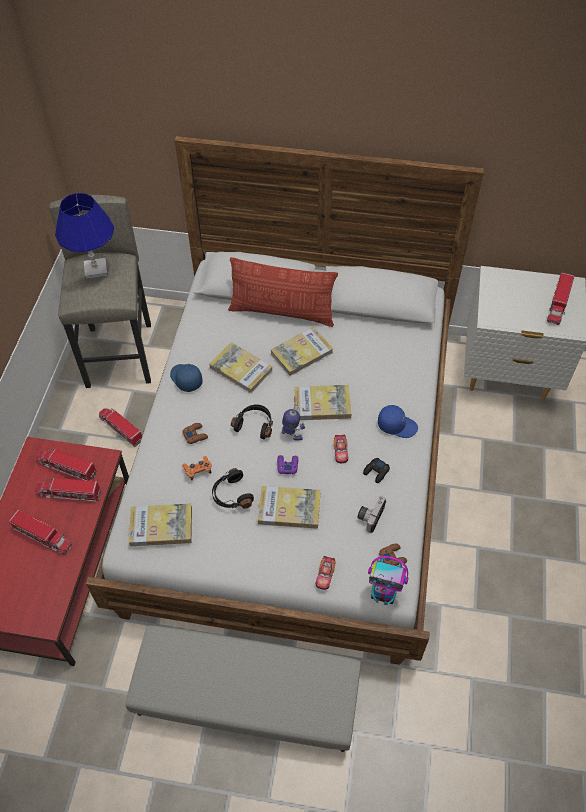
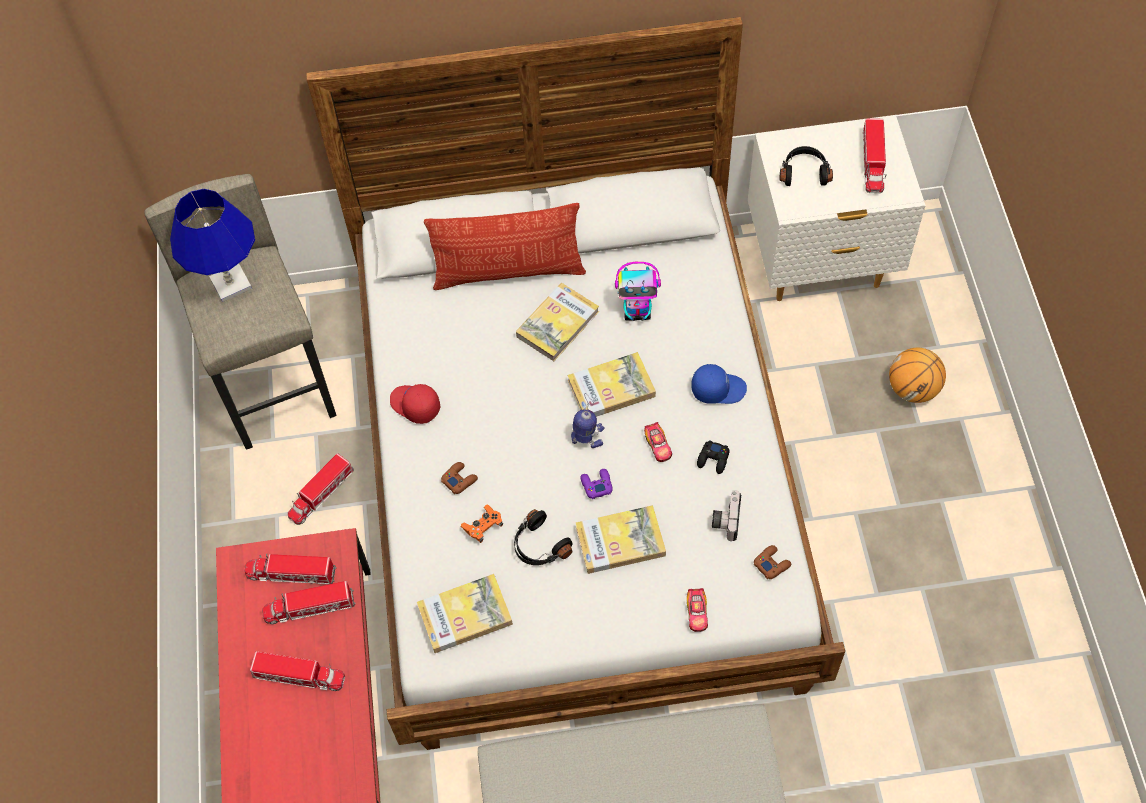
camera: 15 degrees left, 5 degrees up
(121, 429) = (321, 494): toy truck -> toy truck turned 75 degrees counterclockwise
(185, 379) = (414, 406): blue cap -> red cap
(241, 369) = (484, 370): book -> none
(255, 424) = (533, 442): black headphones -> black headphones (804, 172)
(384, 593) = (777, 613): toy robot -> toy robot (638, 312)
(547, 474) = (913, 389): none -> basketball

